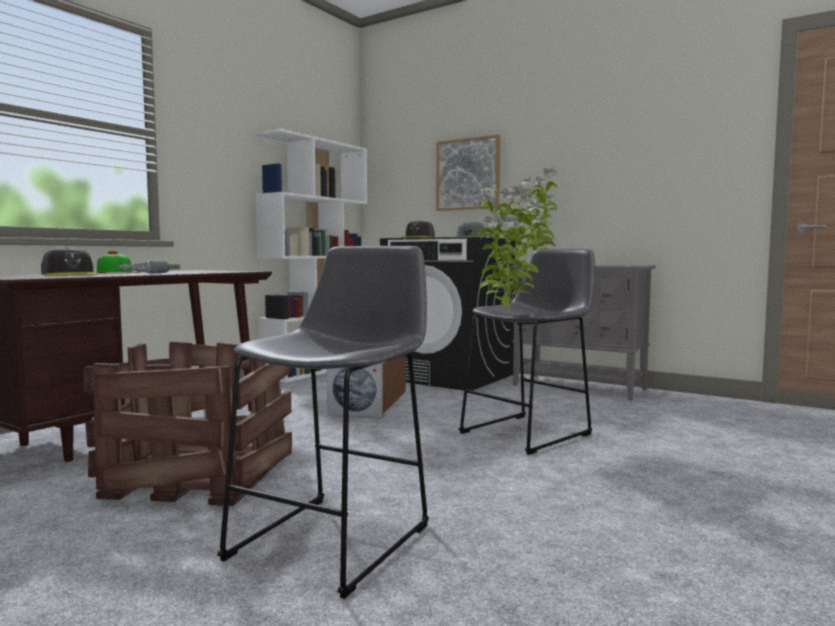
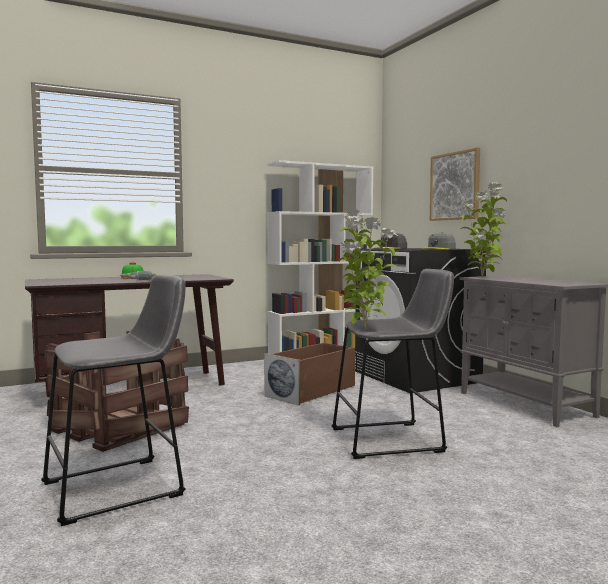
camera: 30 degrees right, 0 degrees up
(70, 274) = (89, 280): grey cap -> none

